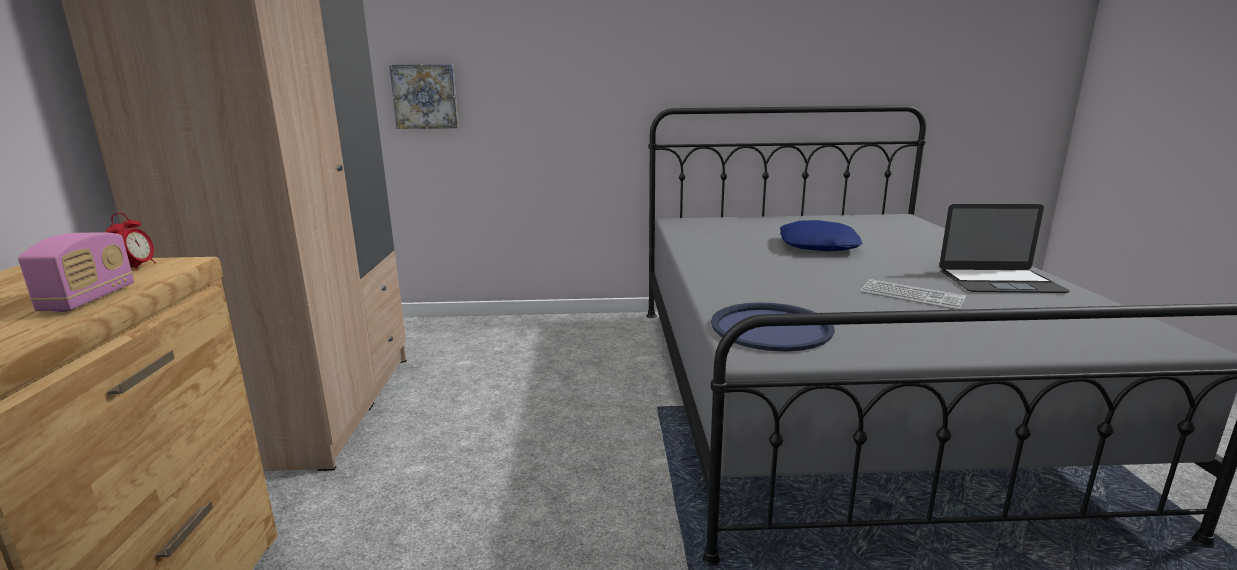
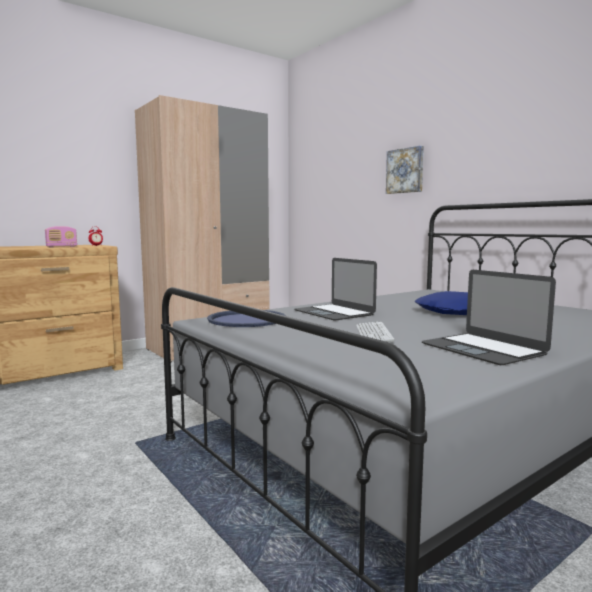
camera: 55 degrees right, 10 degrees down
(425, 96) = (328, 203): picture -> picture (405, 171)
(766, 282) = (334, 312): none -> laptop

